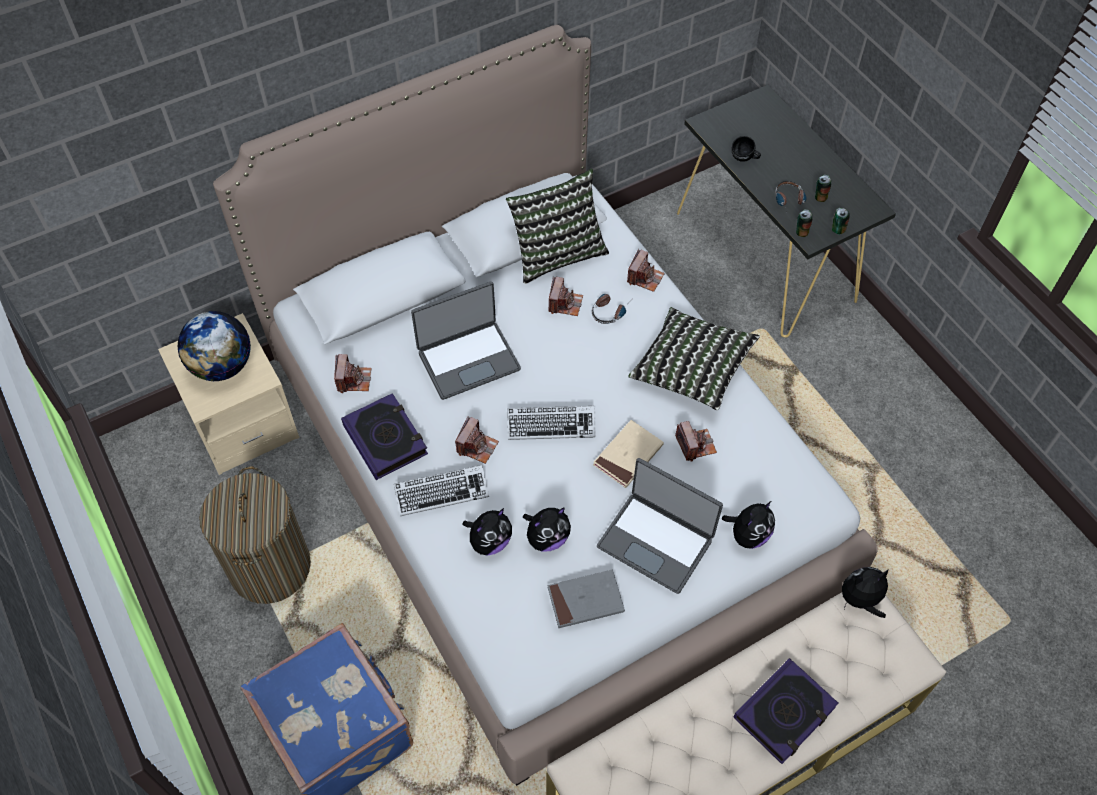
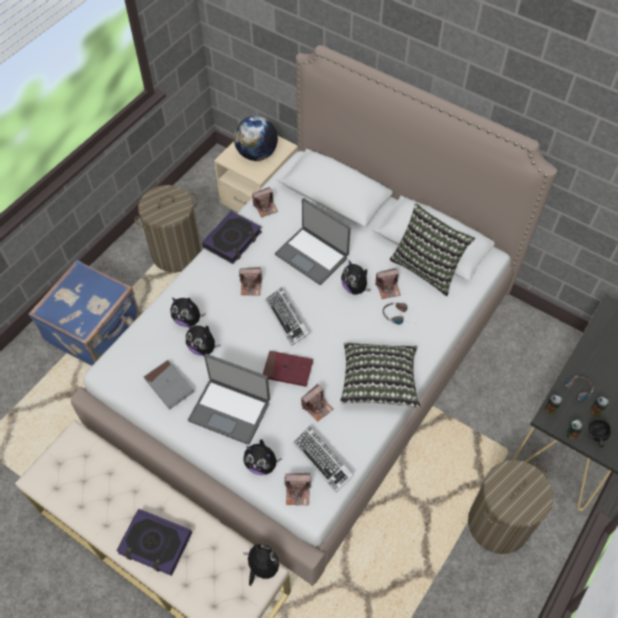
camera: 65 degrees right, 0 degrees up
(441, 493) = (210, 282): keyboard -> keyboard (323, 460)
(544, 336) = (355, 288): none -> plush toy
(628, 455) = (287, 370): beige book -> red book
(645, 278) = (440, 325): camera -> camera (298, 492)
(656, 542) = (230, 410): laptop -> laptop turned 75 degrees counterclockwise
(744, 159) = (595, 346): black mug -> black mug (595, 437)
(842, 378) = (498, 523): none -> laundry basket

